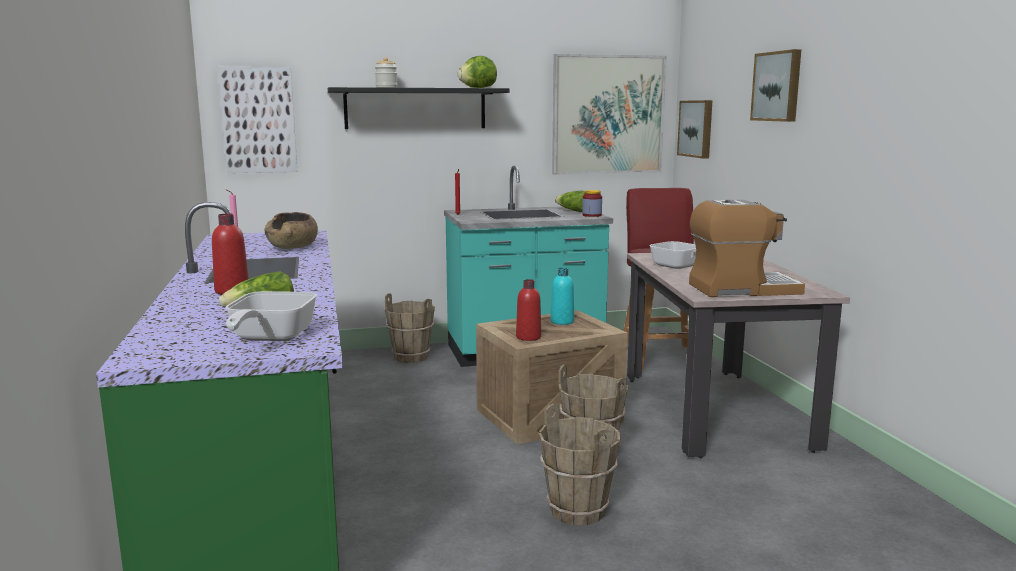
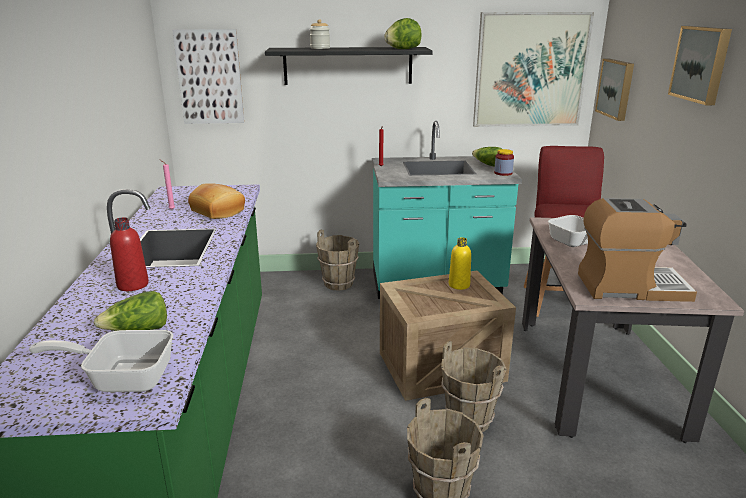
camera: 10 degrees right, 10 degrees up
(269, 338) = (123, 377): frying pan -> frying pan turned 75 degrees clockwise
(293, 247) = (219, 211): brown bowl -> bread
(528, 337) = (422, 305): red bottle -> none
(562, 321) = (459, 285): turquoise bottle -> yellow bottle

